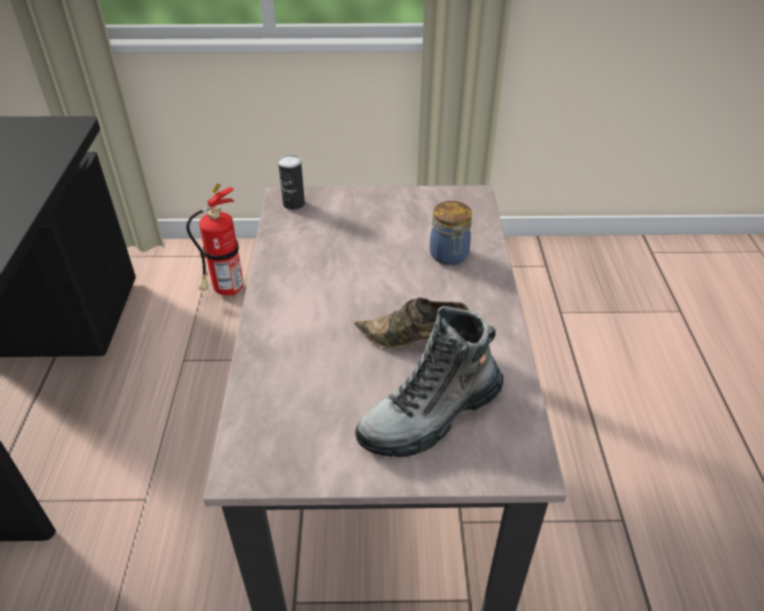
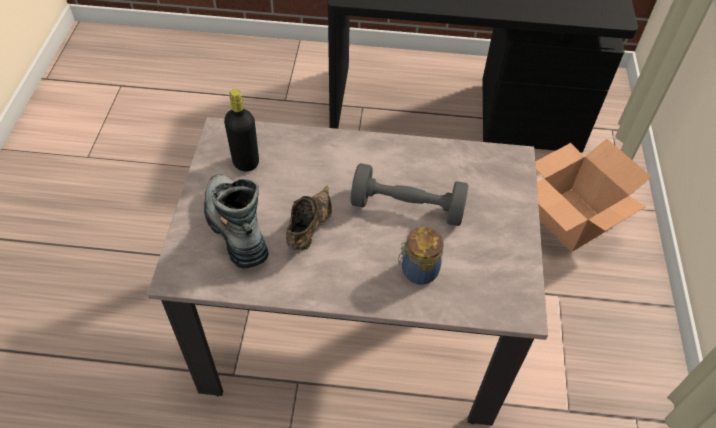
camera: 95 degrees right, 10 degrees up
(225, 291) = (572, 220): fire extinguisher -> cardboard box
(294, 204) = (504, 163): can -> none
(308, 425) = (246, 162): none -> black bottle
(366, 267) = (407, 207): none -> grey dumbbell

